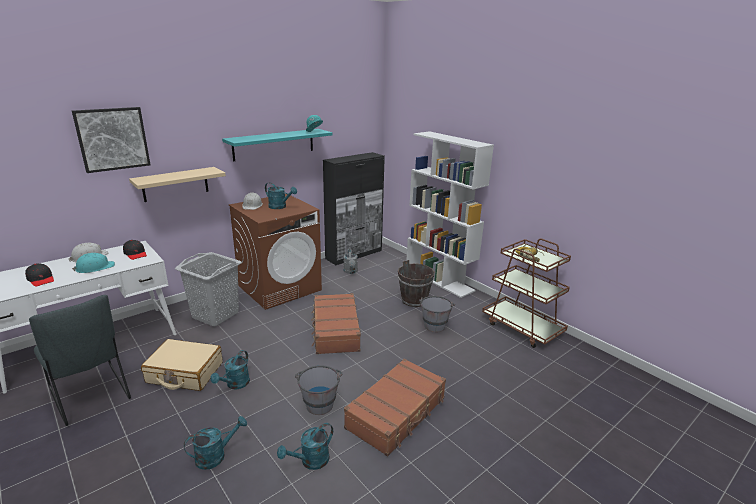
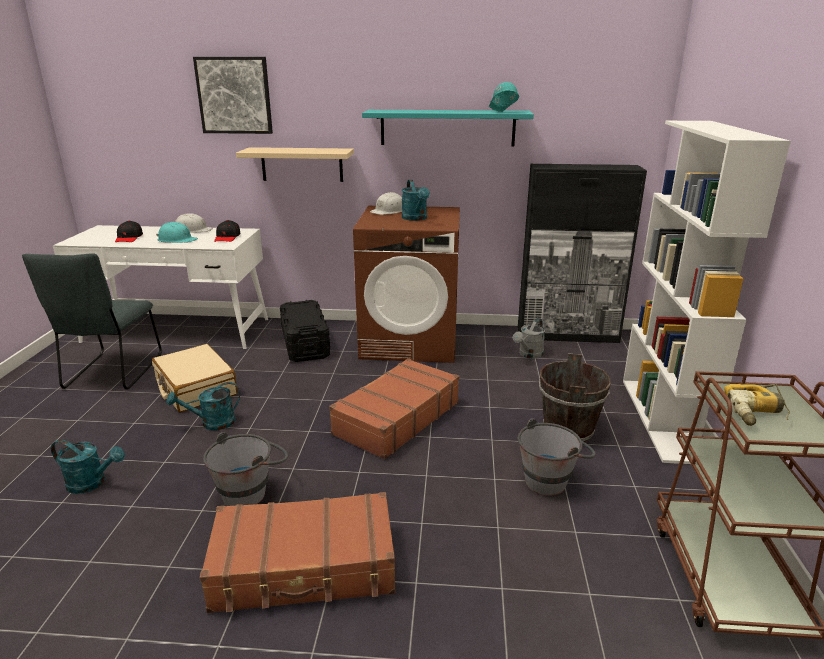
camera: 45 degrees right, 0 degrees up
(215, 314) = (305, 344): grey laundry basket -> black storage box
(310, 461) = (138, 552): turquoise watering can -> none

